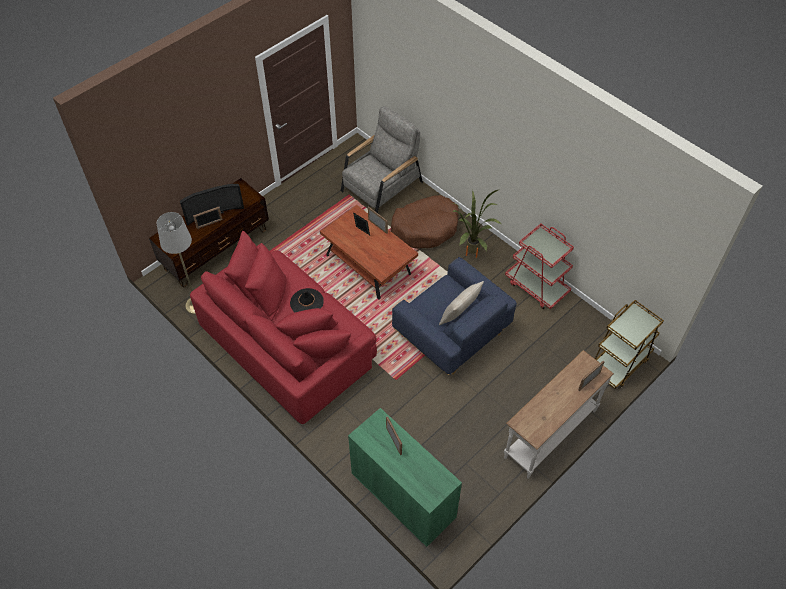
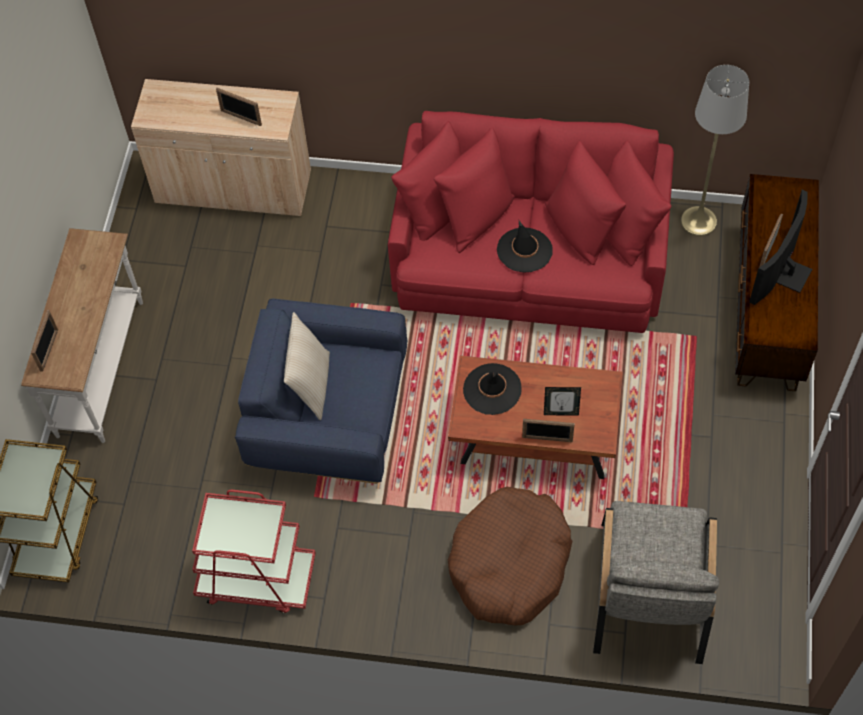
camera: 145 degrees right, 5 degrees up
(381, 259) = (492, 389): none -> black hat
(403, 495) = (233, 188): green cabinet -> beige cabinet
(470, 255) = (399, 561): potted plant -> none

